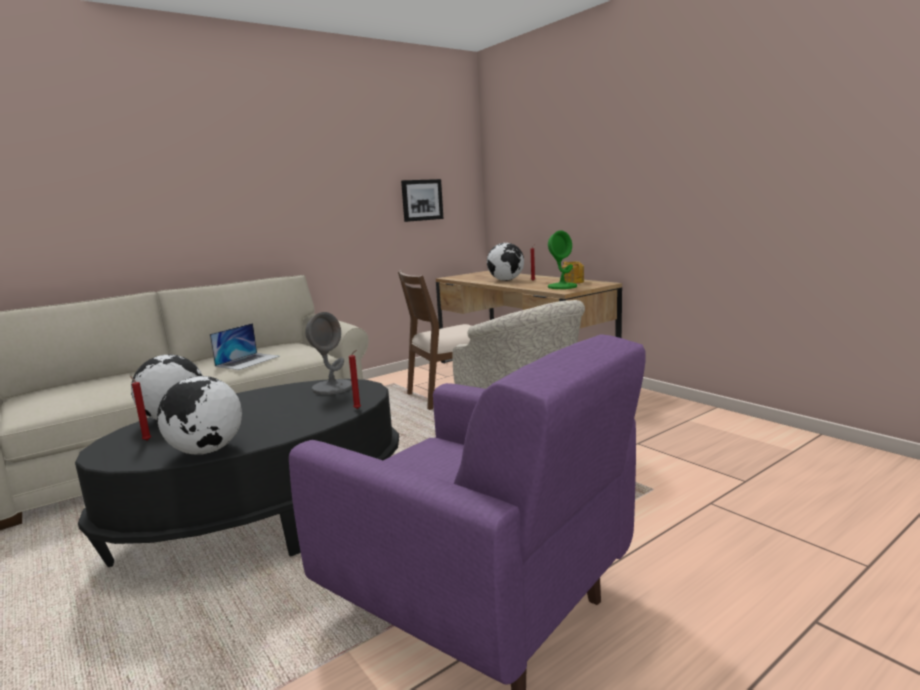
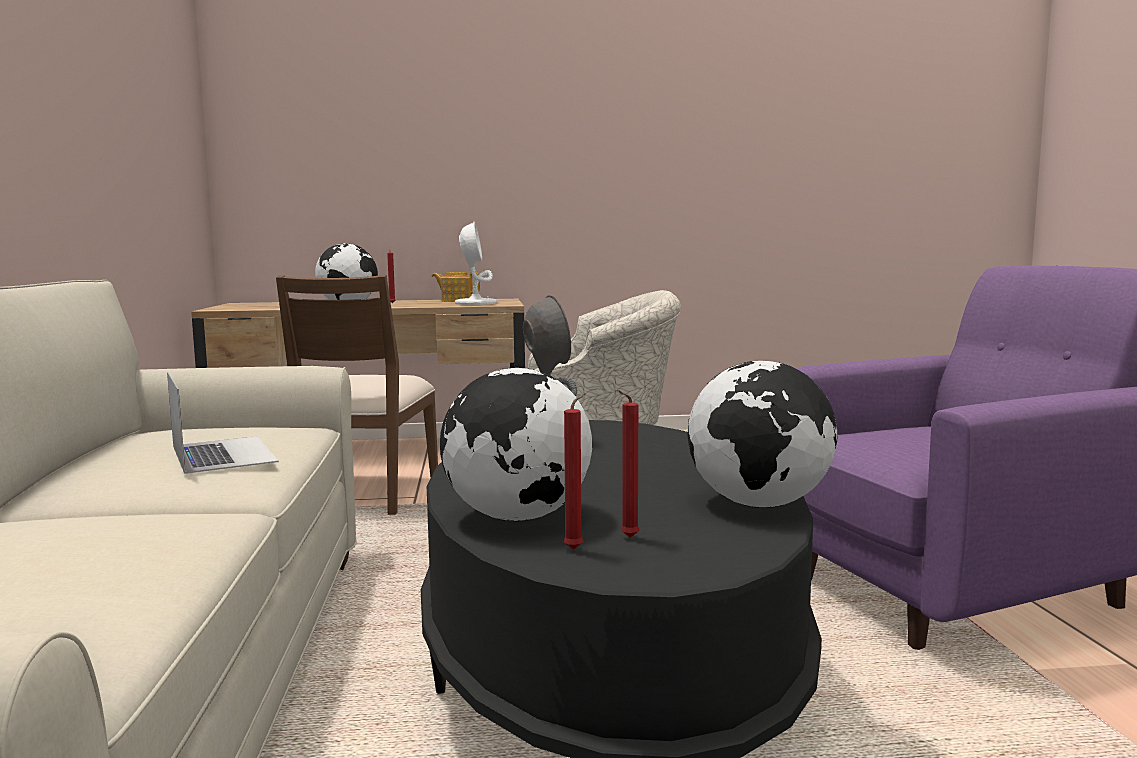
camera: 60 degrees left, 5 degrees down
(358, 409) = (684, 435): red candle -> red candle (576, 548)
(422, 200) = (163, 160): picture -> none
(562, 287) = (475, 303): green table lamp -> white table lamp

